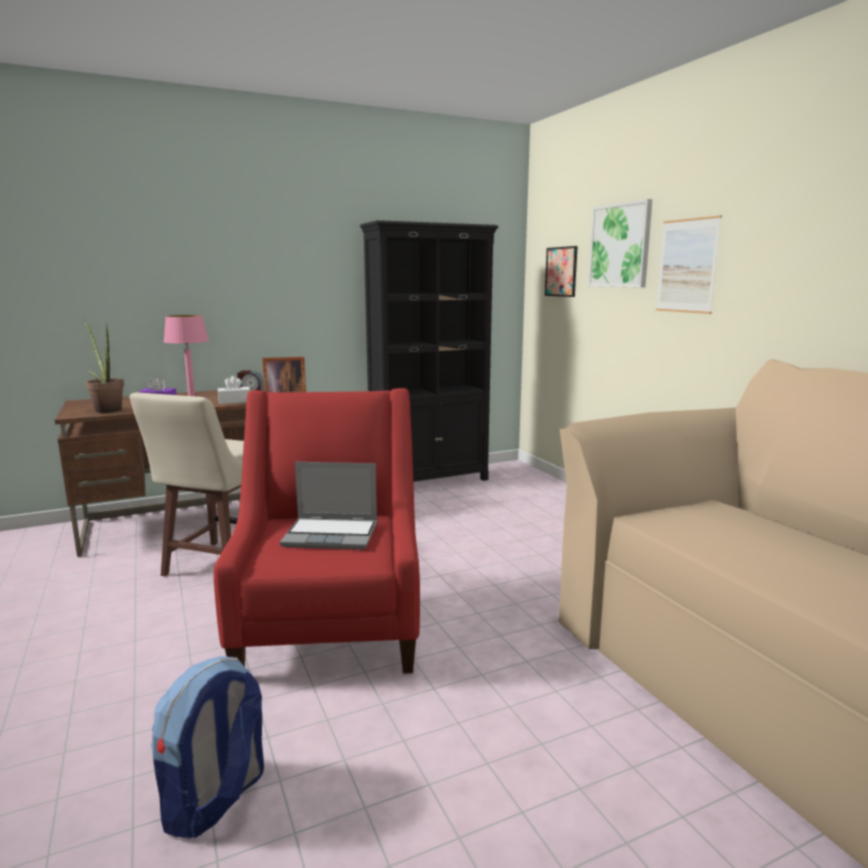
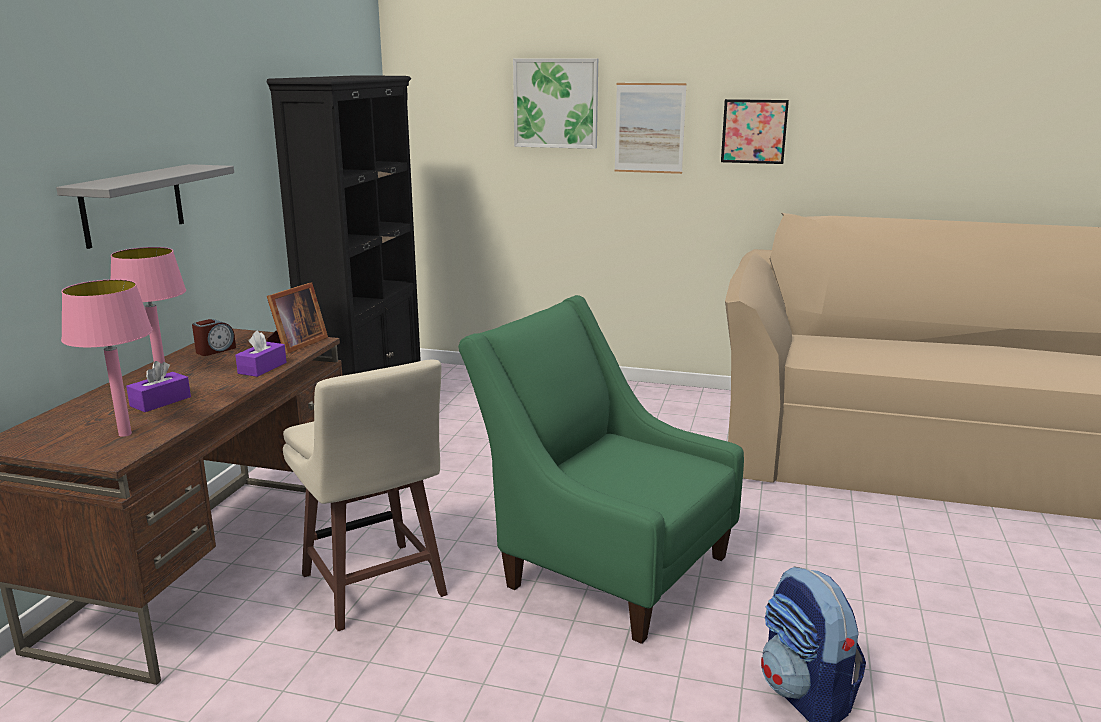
camera: 50 degrees left, 5 degrees up
(106, 409) = (125, 433): potted plant -> pink table lamp
(221, 293) = (133, 205): none -> grey shelf
(234, 401) = (262, 368): white tissue box -> purple tissue box
(331, 625) = (603, 565): red armchair -> green armchair
(332, 535) = (629, 464): laptop -> none
(561, 271) = (460, 128): picture -> picture (754, 131)

